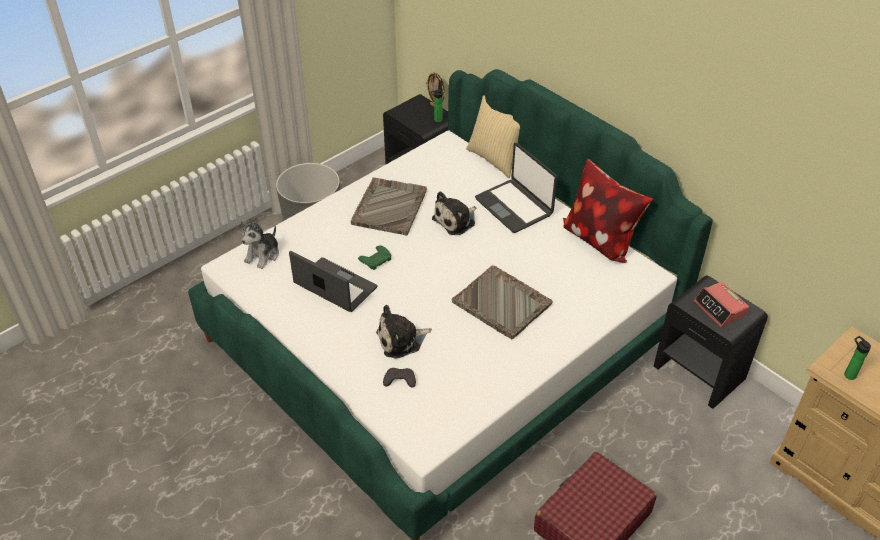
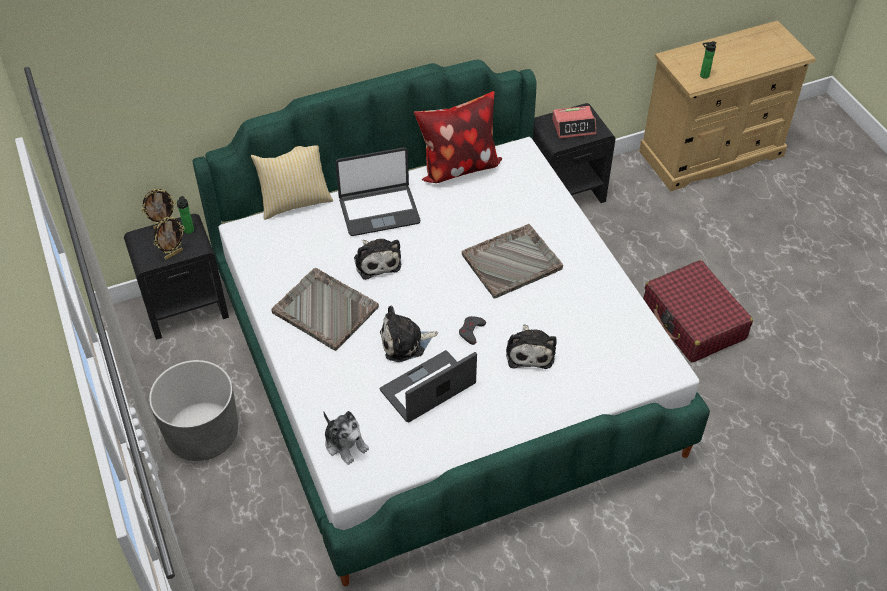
camera: 70 degrees left, 5 degrees up
(376, 260) = (405, 342): green game controller -> plush toy
(399, 380) = (581, 366): grey game controller -> grey game controller (471, 331)
(410, 120) = (173, 254): none -> picture frame

